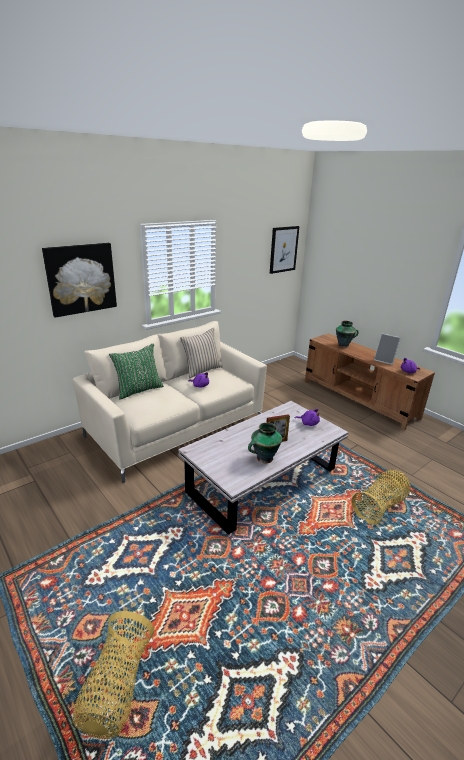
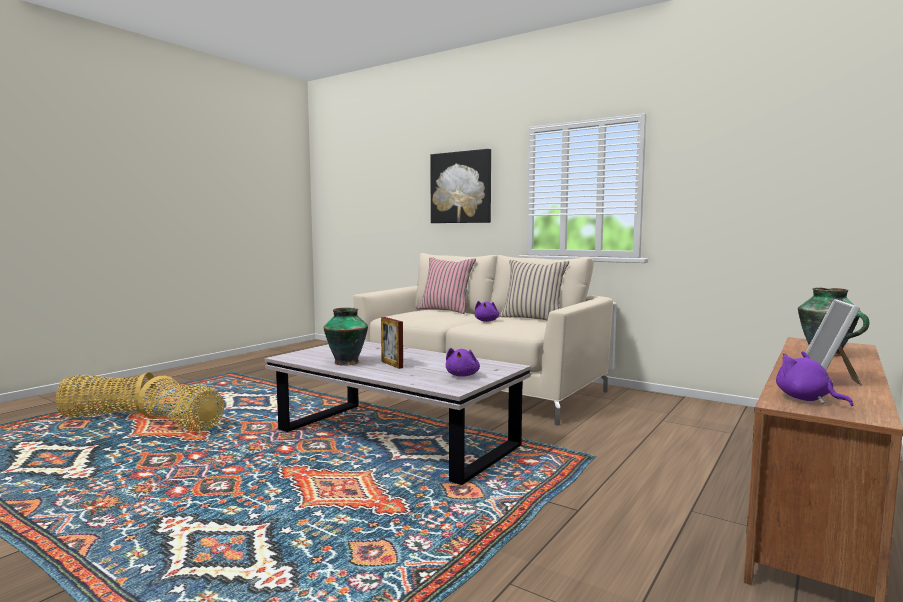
camera: 75 degrees right, 20 degrees down
(138, 390) = (446, 310): green pillow -> pink pillow
(283, 249) = (831, 160): picture -> none
(380, 506) = (365, 534): basket -> basket (184, 425)

